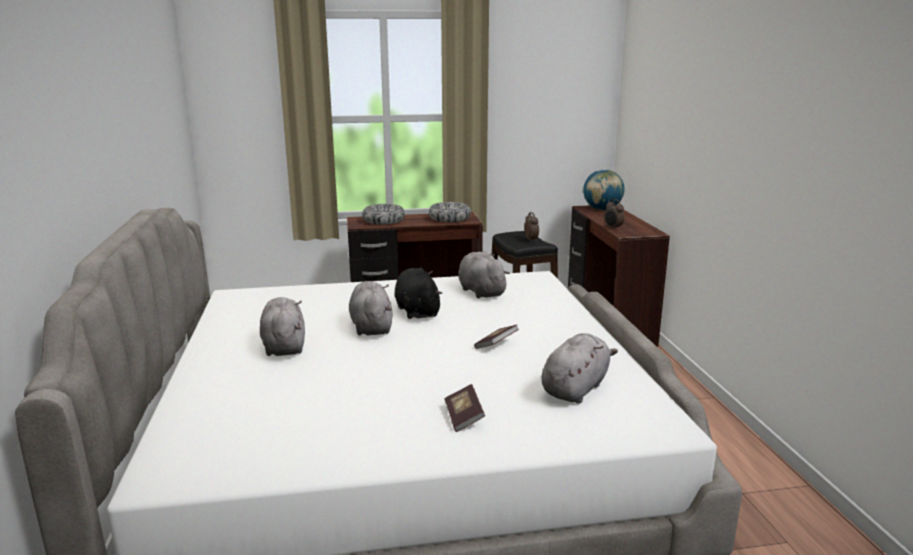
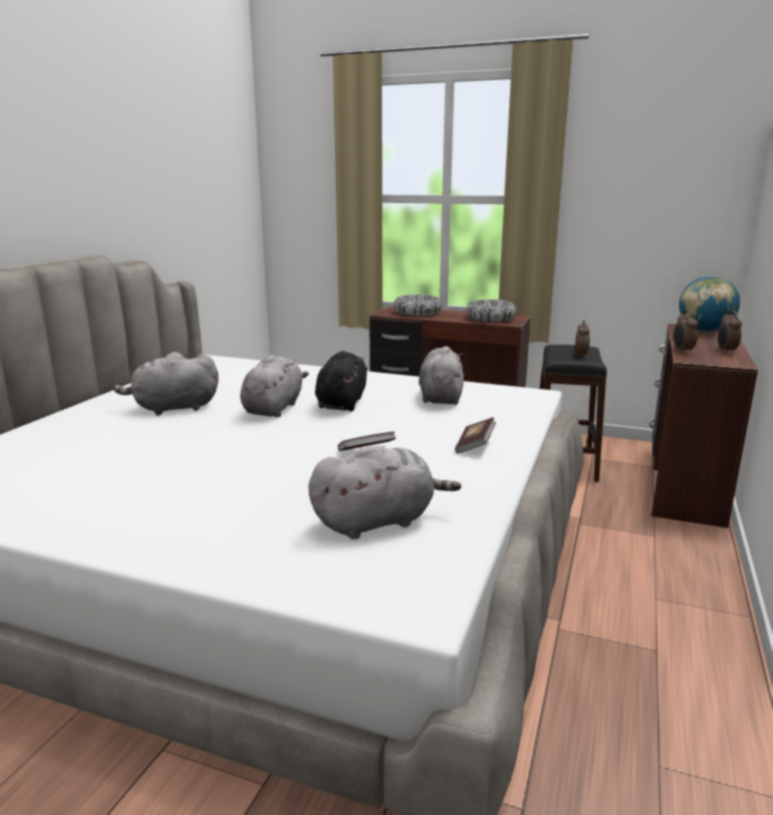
camera: 30 degrees right, 0 degrees up
(284, 346) = (172, 408): grey plush toy -> grey plush toy turned 120 degrees counterclockwise
(464, 417) = (206, 515): book -> book (475, 446)
(636, 224) = (725, 351): none -> alarm clock

